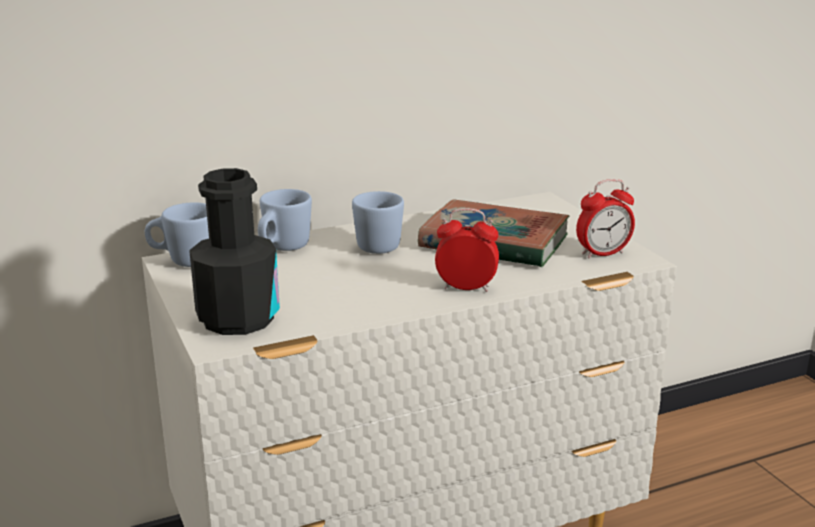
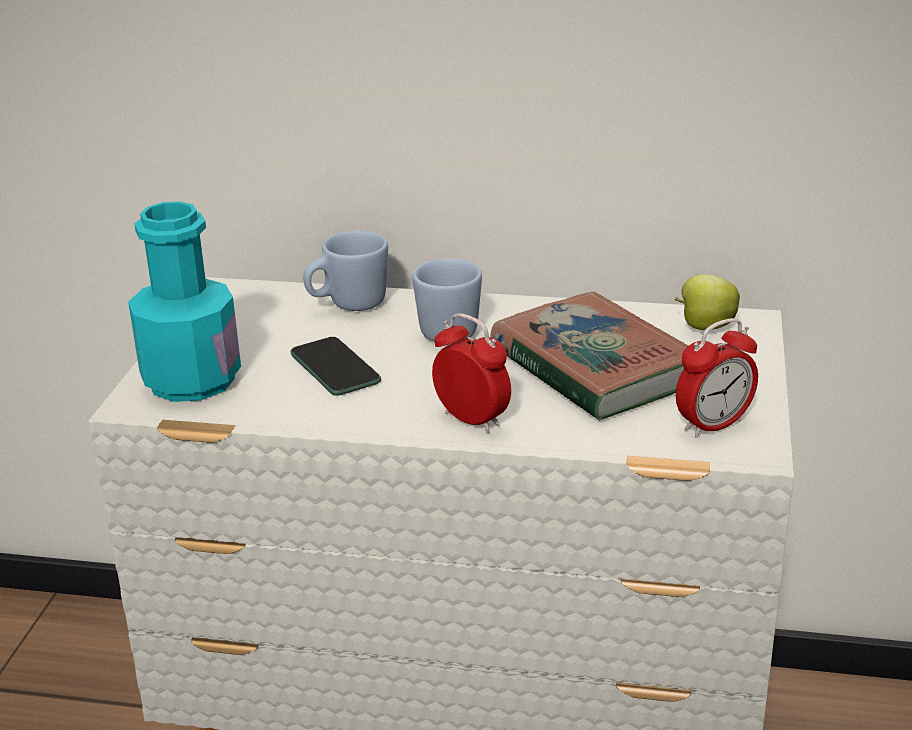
camera: 35 degrees right, 5 degrees up
(184, 261) = (234, 293): blue mug -> none
(238, 318) = (192, 380): black bottle -> turquoise bottle
(332, 285) = (335, 368): none -> phone
(523, 208) = (704, 327): none -> apple
(602, 253) = (713, 425): alarm clock -> alarm clock turned 45 degrees counterclockwise

